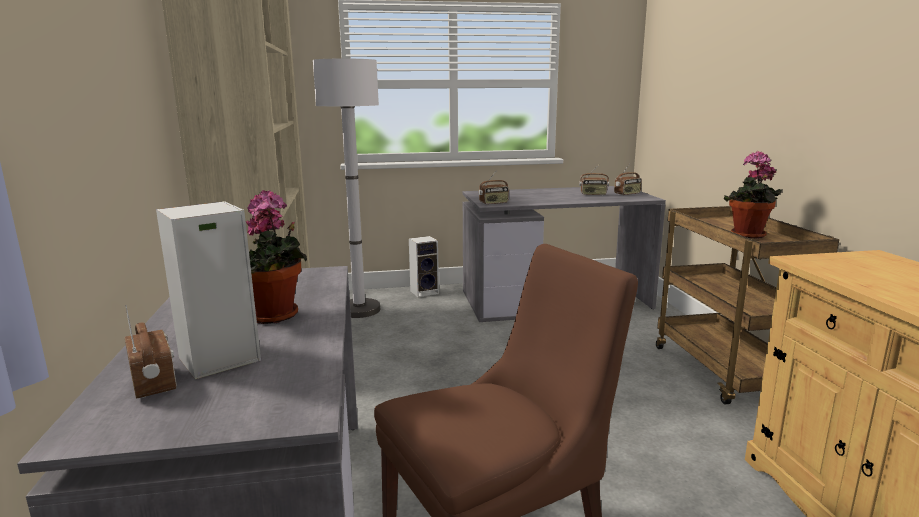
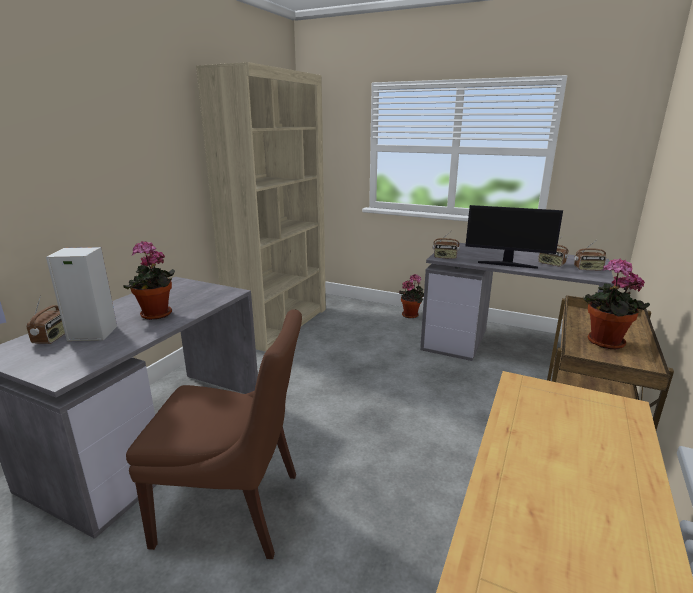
camera: 35 degrees right, 5 degrees up
(359, 310) = (352, 317): white floor lamp -> none
(425, 292) = (411, 315): speaker -> potted plant
(560, 200) = (507, 264): none -> monitor

